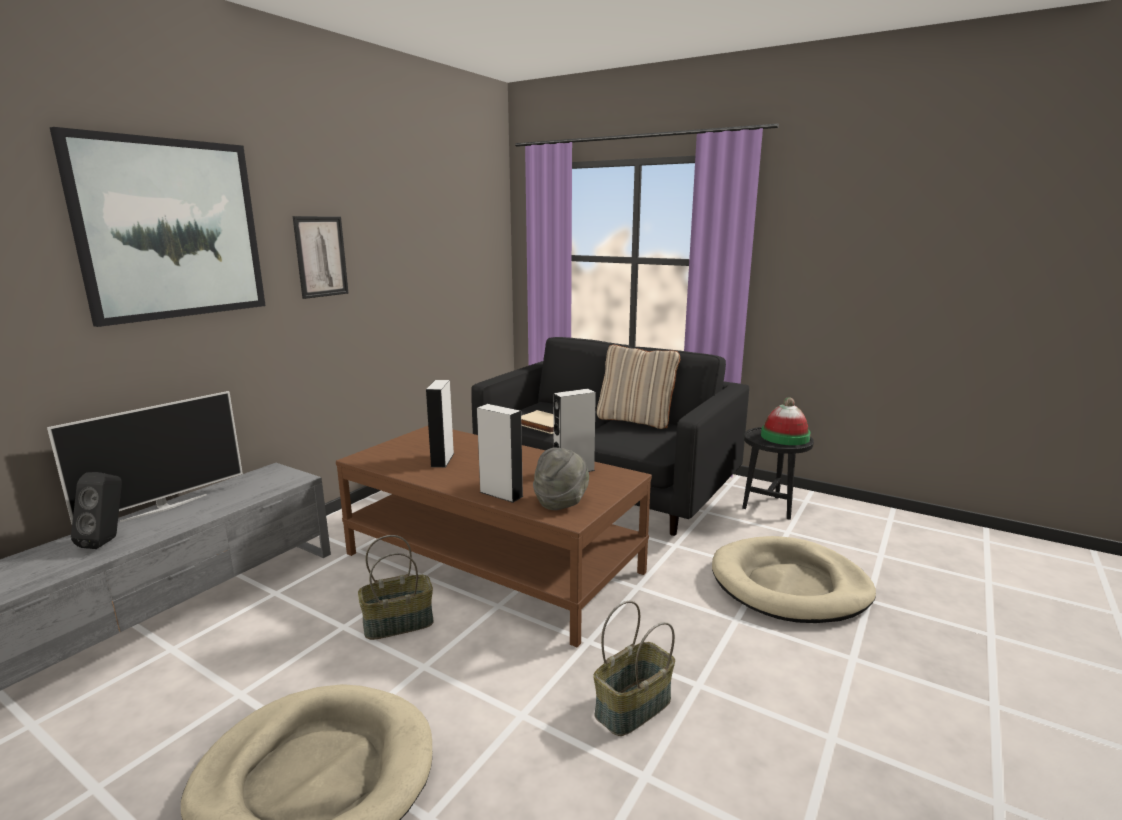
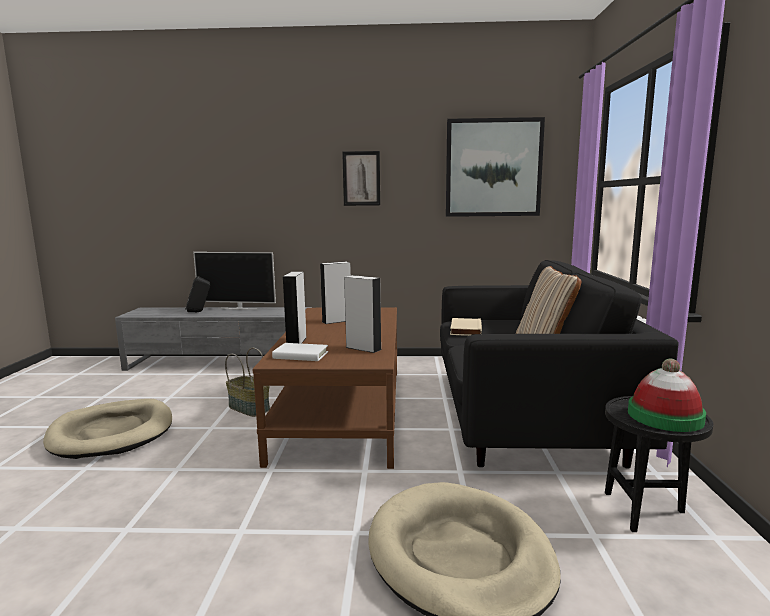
camera: 60 degrees right, 5 degrees down
(171, 229) = (266, 160): picture -> picture (493, 168)
(561, 501) = (300, 355): grey hat -> white book
(633, 708) = (198, 507): basket -> none

